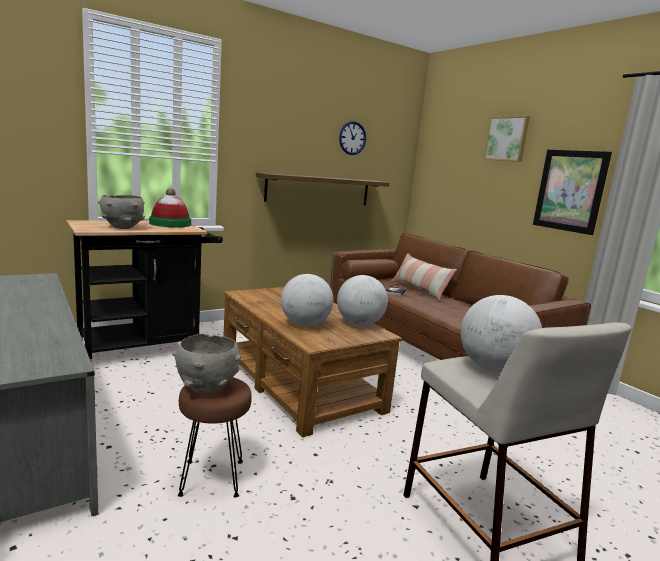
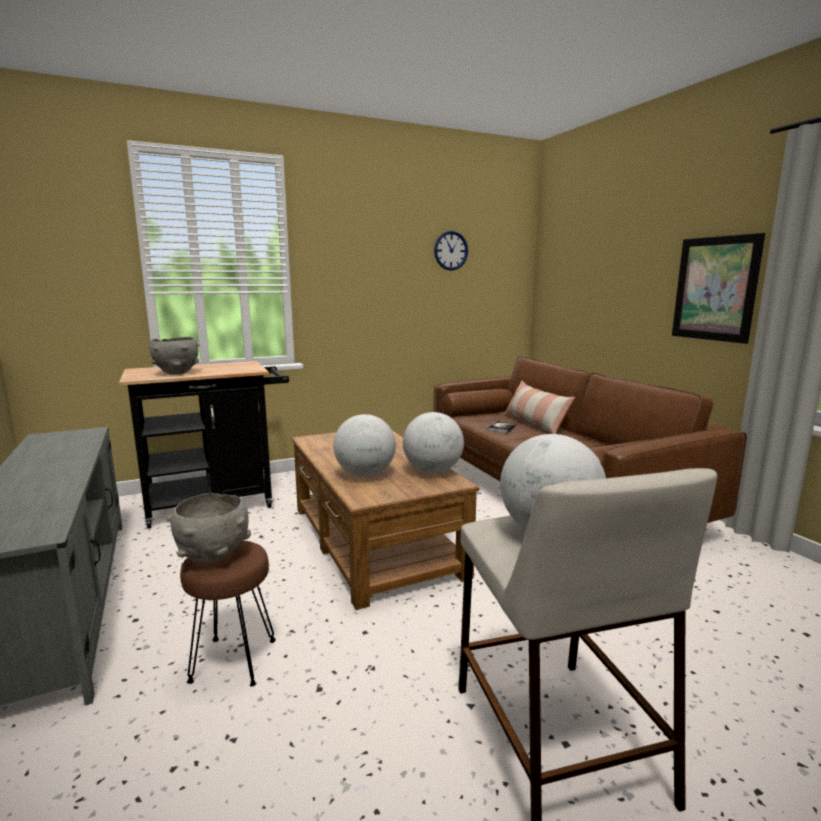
camera: 10 degrees right, 0 degrees up
(170, 224) = (234, 365): hat -> none
(319, 190) = (414, 314): shelf -> none
(507, 139) = (635, 231): picture -> none

